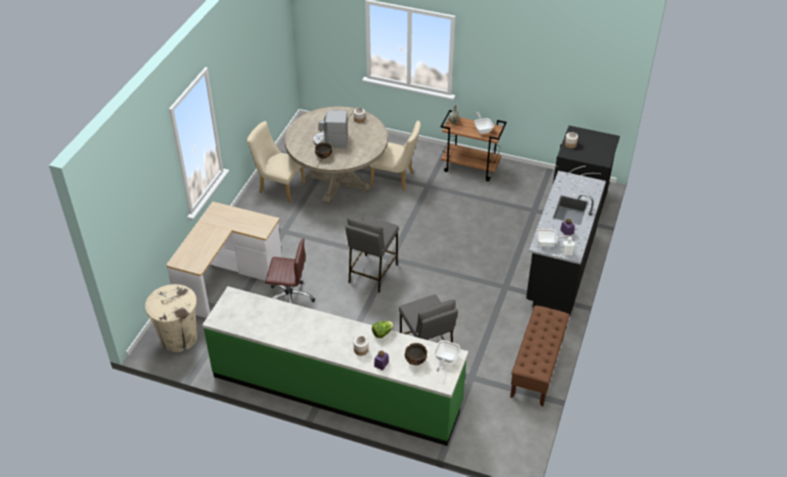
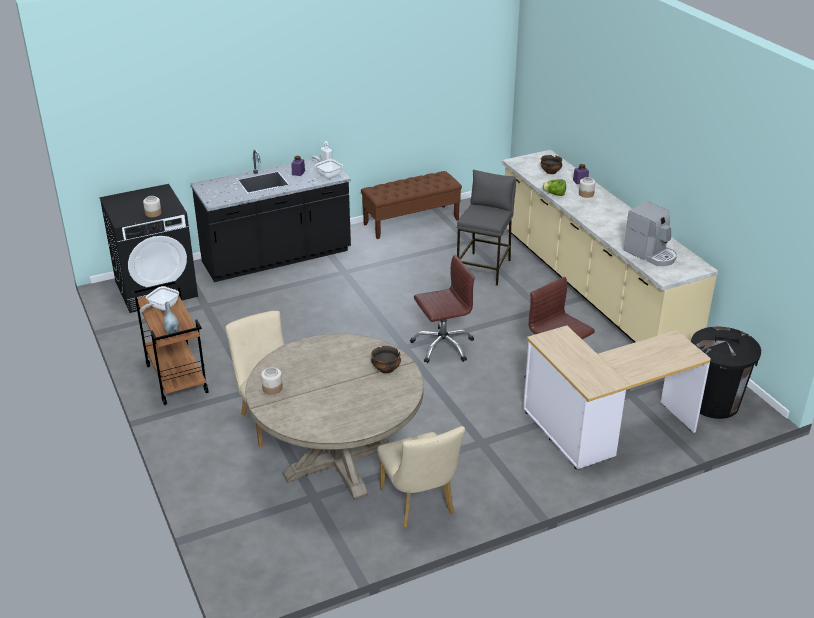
camera: 135 degrees left, 10 degrees down
(178, 338) = (714, 403): beige trash can -> black trash can
(331, 141) = (350, 381): coffee machine -> coffee machine (651, 254)
(337, 390) = (591, 287): green counter -> beige counter
(372, 273) = (443, 346): grey stool -> brown office chair
(445, 359) = (526, 163): frying pan -> none

